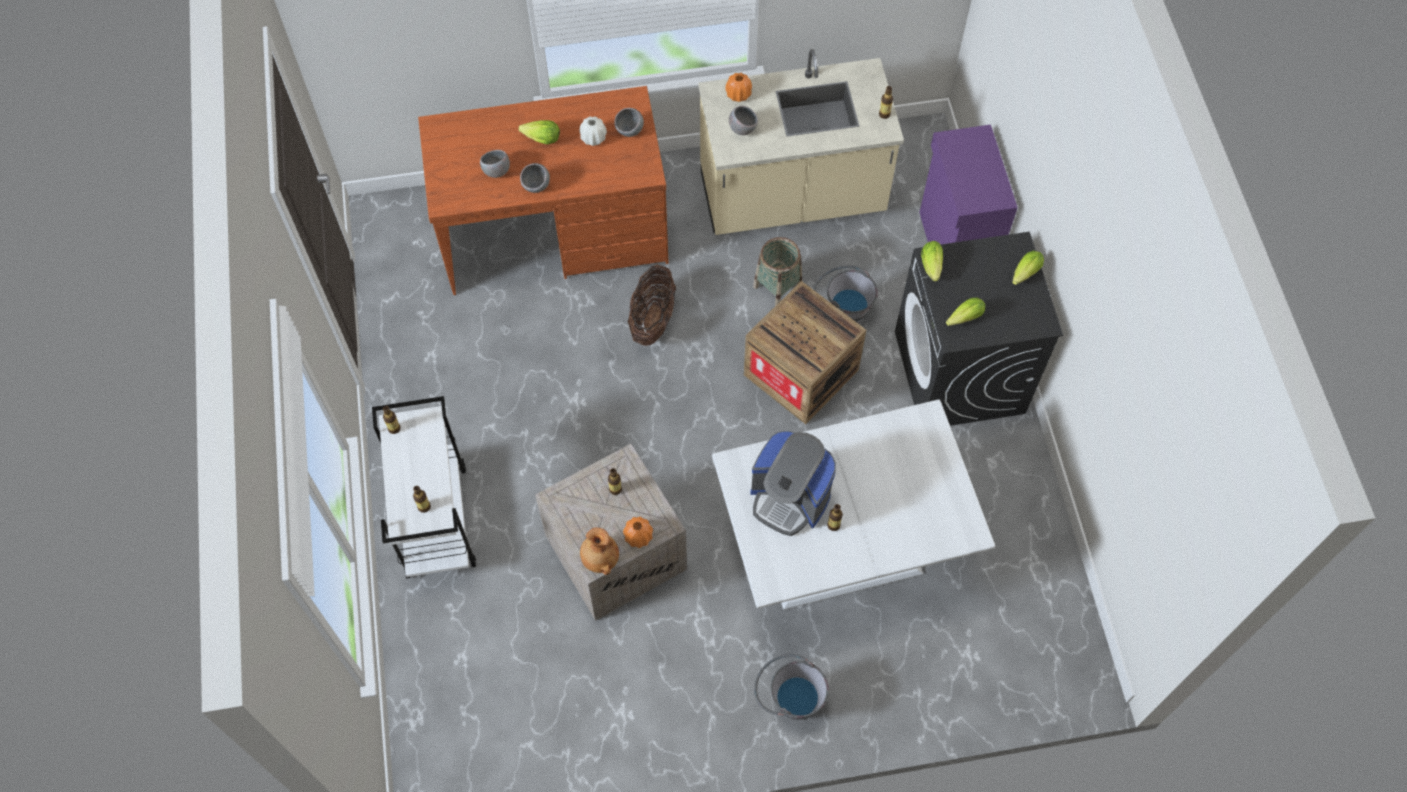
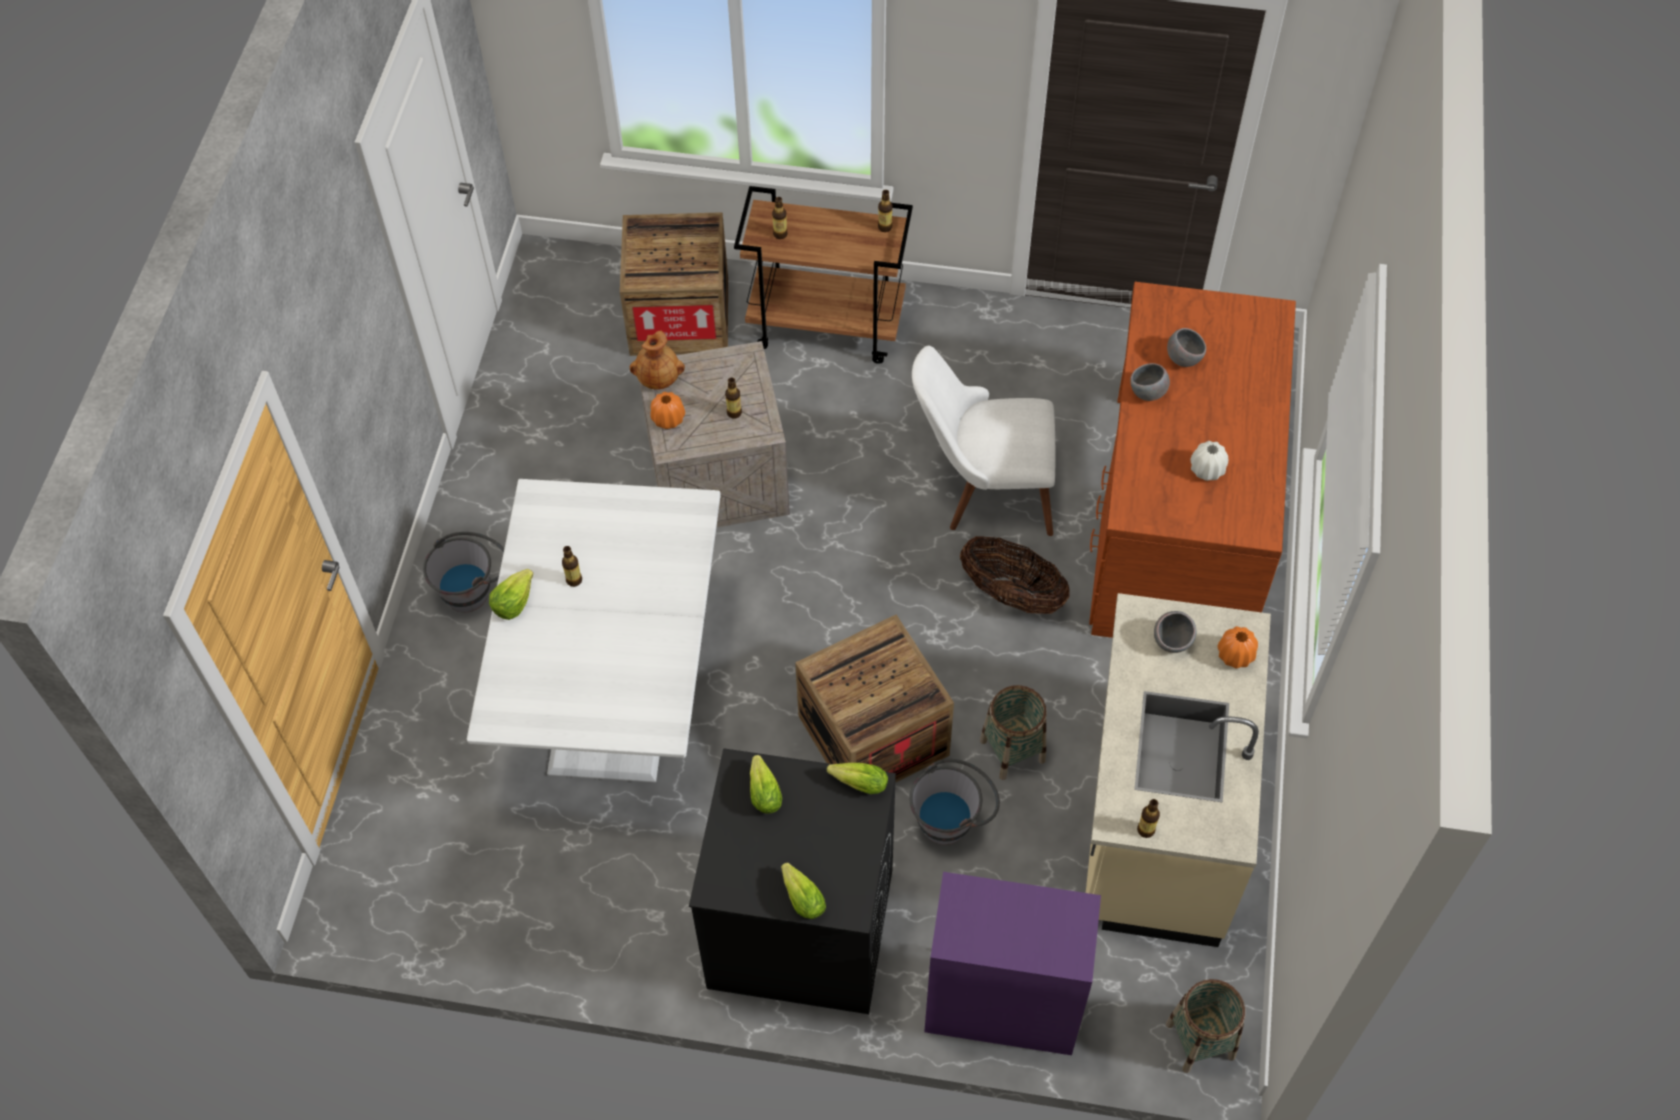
camera: 110 degrees right, 5 degrees down
(435, 520) = (827, 325): white cart -> brown cart
(458, 644) = (679, 316): none -> crate
(542, 139) = (1221, 415): lettuce -> lettuce (513, 602)
(566, 362) = (983, 489): none -> white chair
(630, 130) = (1207, 512): grey bowl -> none
(790, 498) = (627, 548): coffee machine -> none
(927, 145) = (1200, 1040): none -> basket

